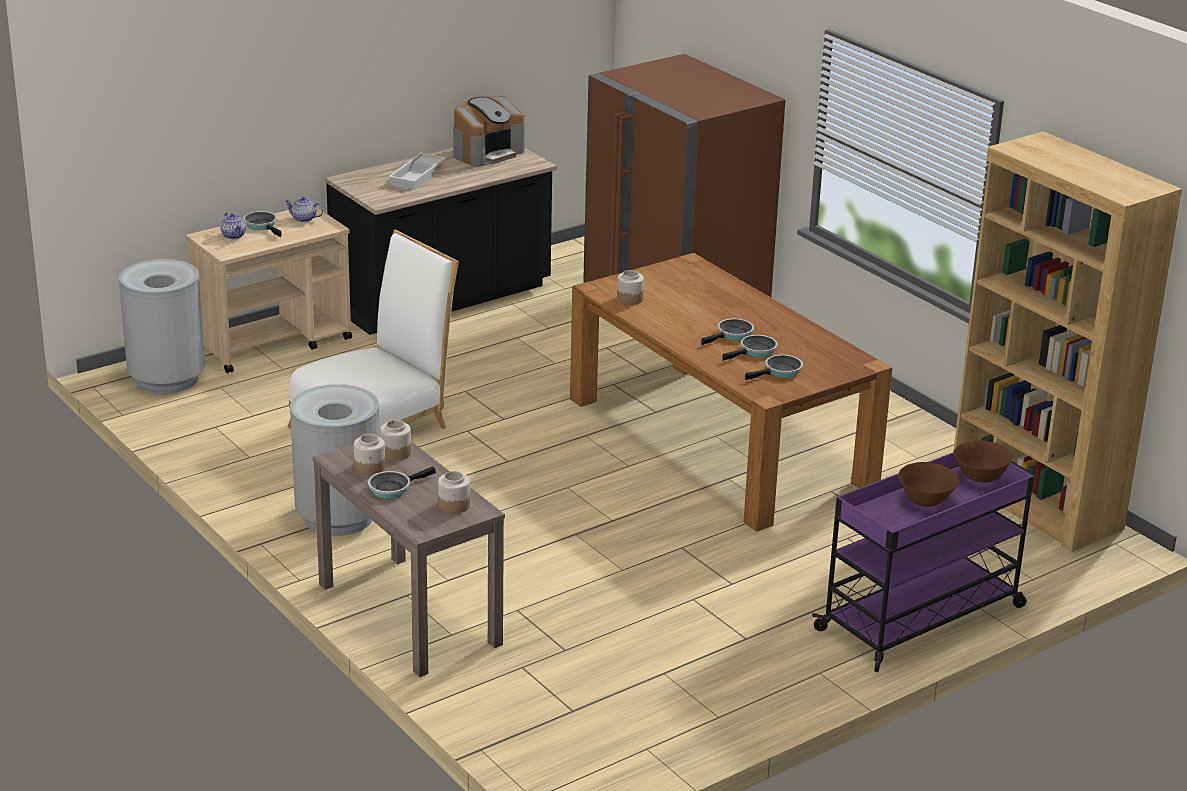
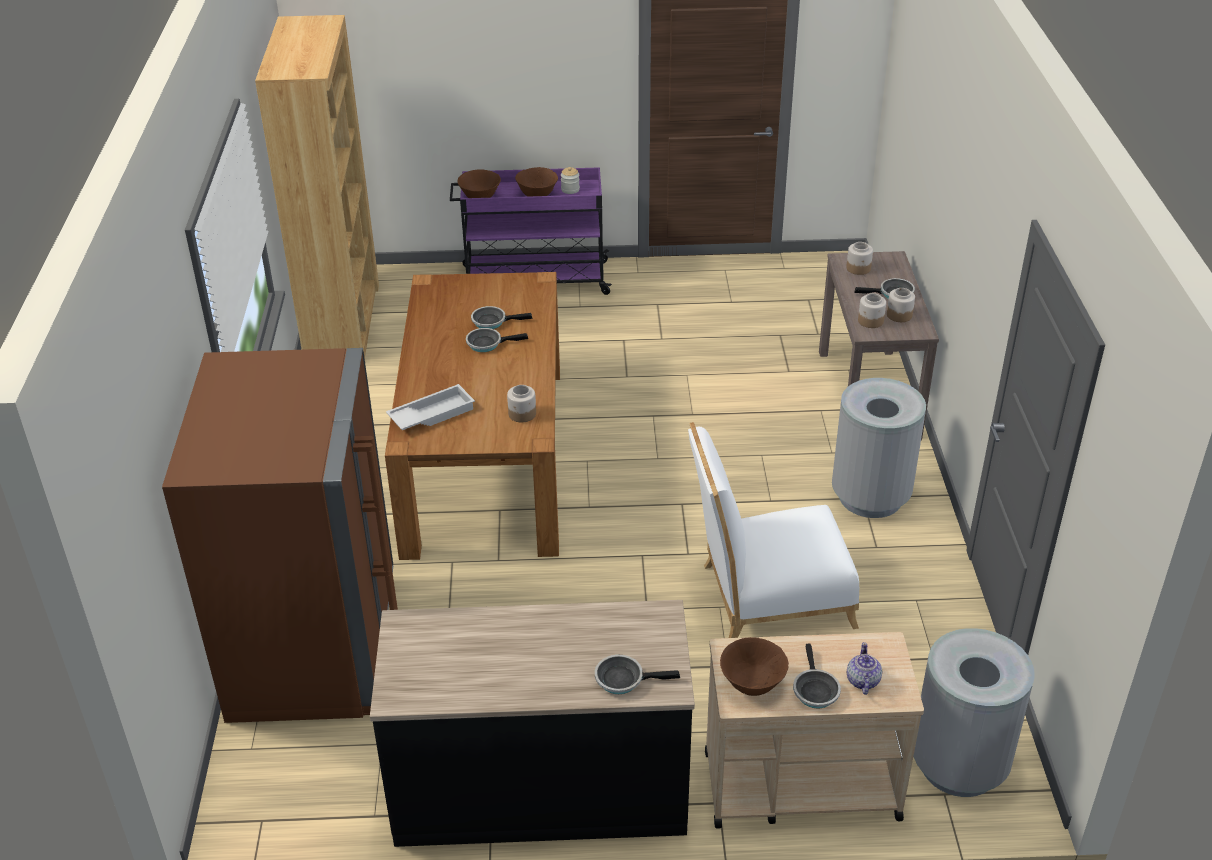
camera: 145 degrees left, 10 degrees up
(304, 219) = (752, 684): teapot -> brown bowl
(418, 176) = (572, 654): white tray -> white tray (431, 414)
(487, 153) = (435, 676): coffee machine -> none
(780, 371) = (500, 297): frying pan -> frying pan (623, 679)
(901, 521) = (570, 189): none -> jar

